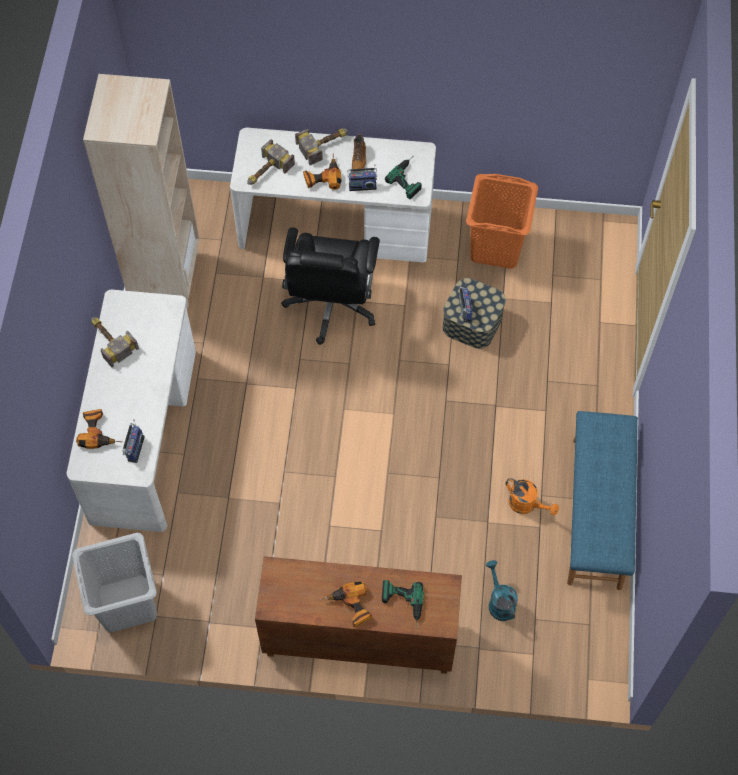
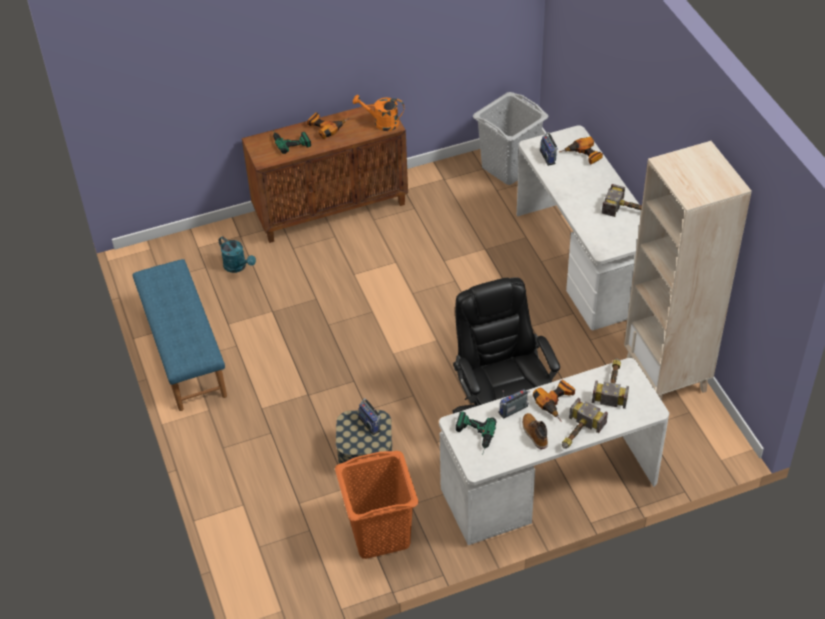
camera: 155 degrees right, 15 degrees down
(527, 505) = (245, 334): orange watering can -> orange watering can (382, 123)

